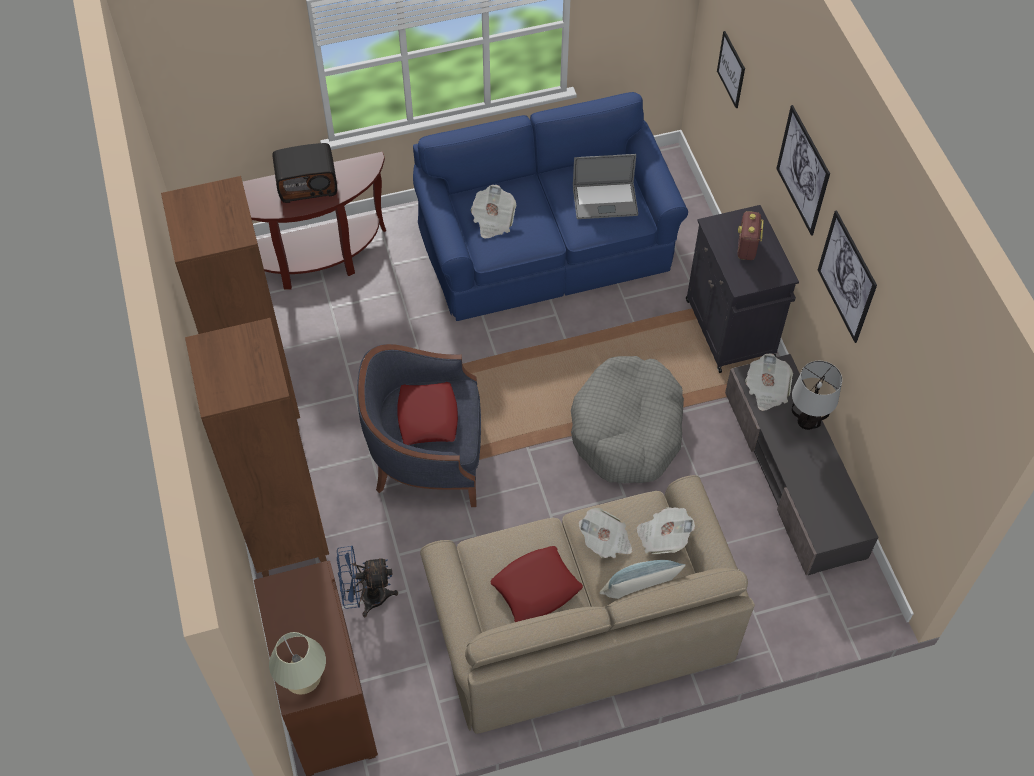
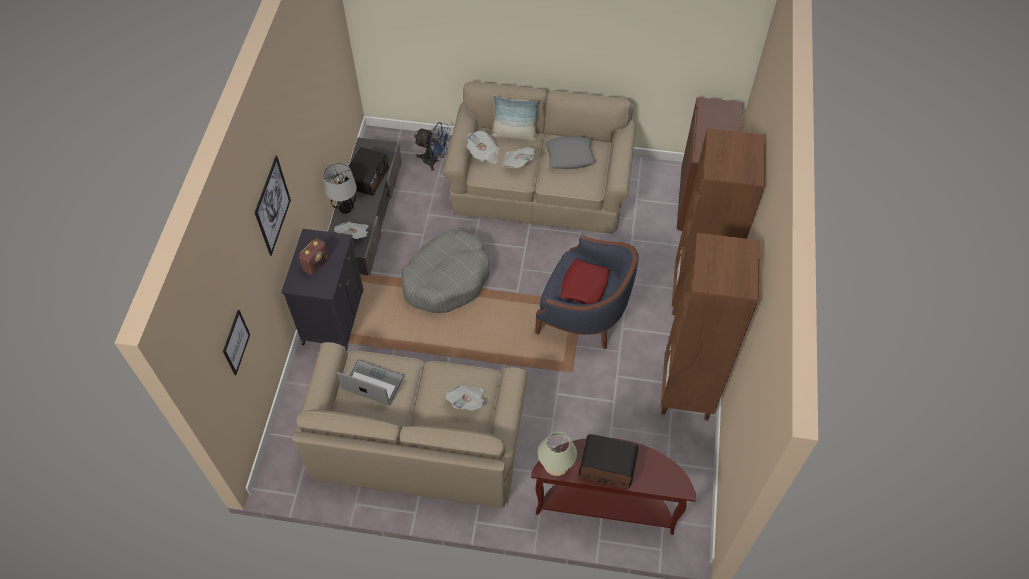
camera: 155 degrees left, 0 degrees up
(302, 677) = (726, 113): beige table lamp -> beige table lamp (556, 464)
(366, 597) = (658, 244): blue fan -> blue fan (434, 160)
(536, 588) = (570, 156): red pillow -> grey pillow
(546, 245) = (417, 439): blue sofa -> beige sofa
(811, 476) = (367, 179): none -> radio
(846, 277) = (300, 148): picture -> none

